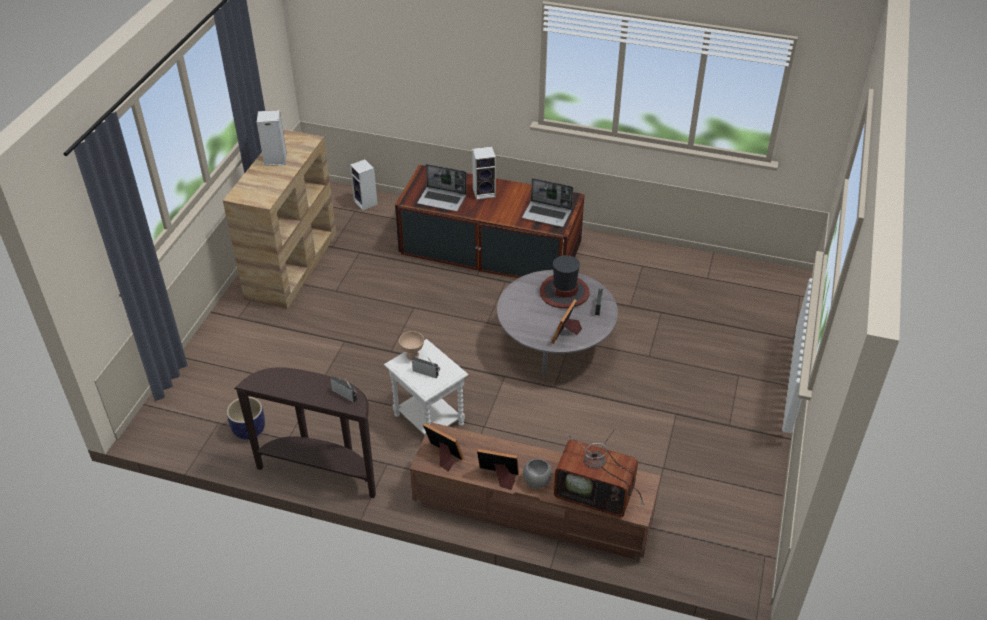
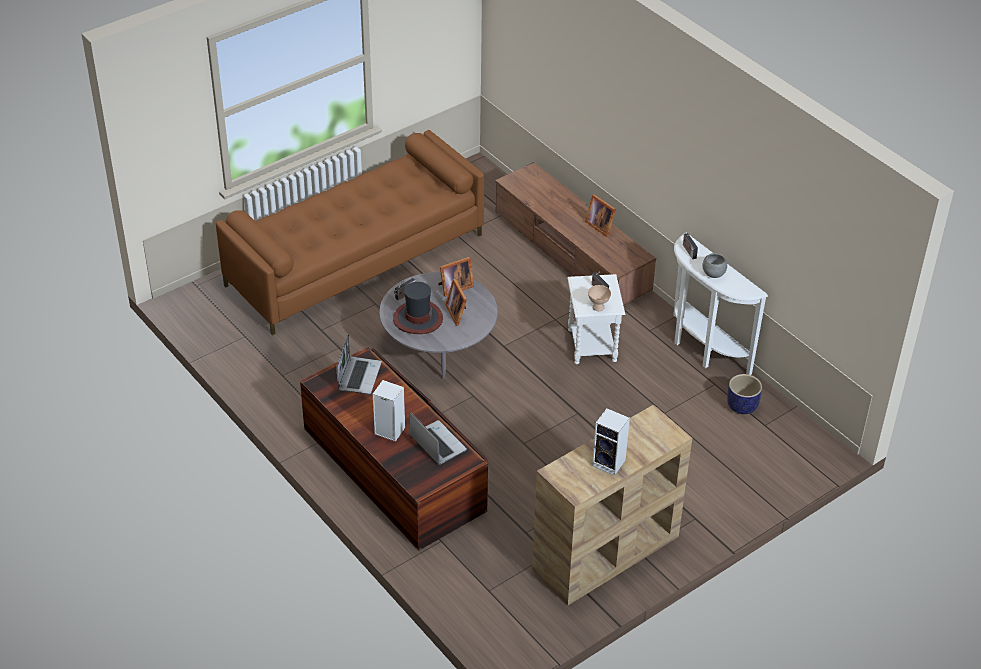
camera: 145 degrees left, 0 degrees up
(321, 470) = (702, 349): brown console table -> white console table
(366, 203) = (468, 595): speaker -> none
(443, 457) = (627, 253): picture frame -> picture frame (458, 312)
(536, 481) = (577, 212): grey bowl -> grey bowl (713, 274)
(547, 215) = (359, 376): laptop -> laptop turned 45 degrees clockwise
(597, 493) = (546, 189): television -> none
(717, 388) = (355, 259): none -> brown sofa

